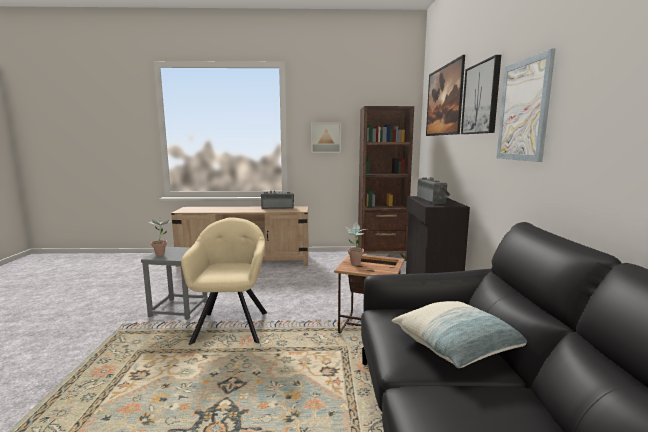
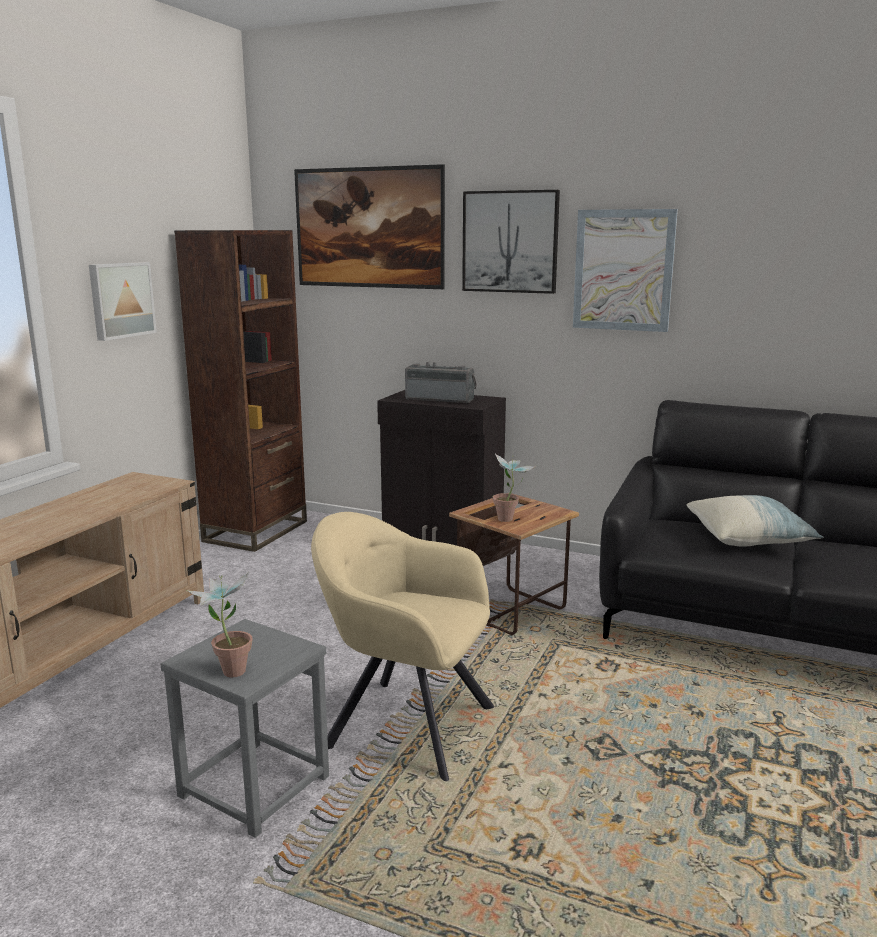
camera: 65 degrees left, 5 degrees up
(277, 208) = (95, 494): radio -> none

